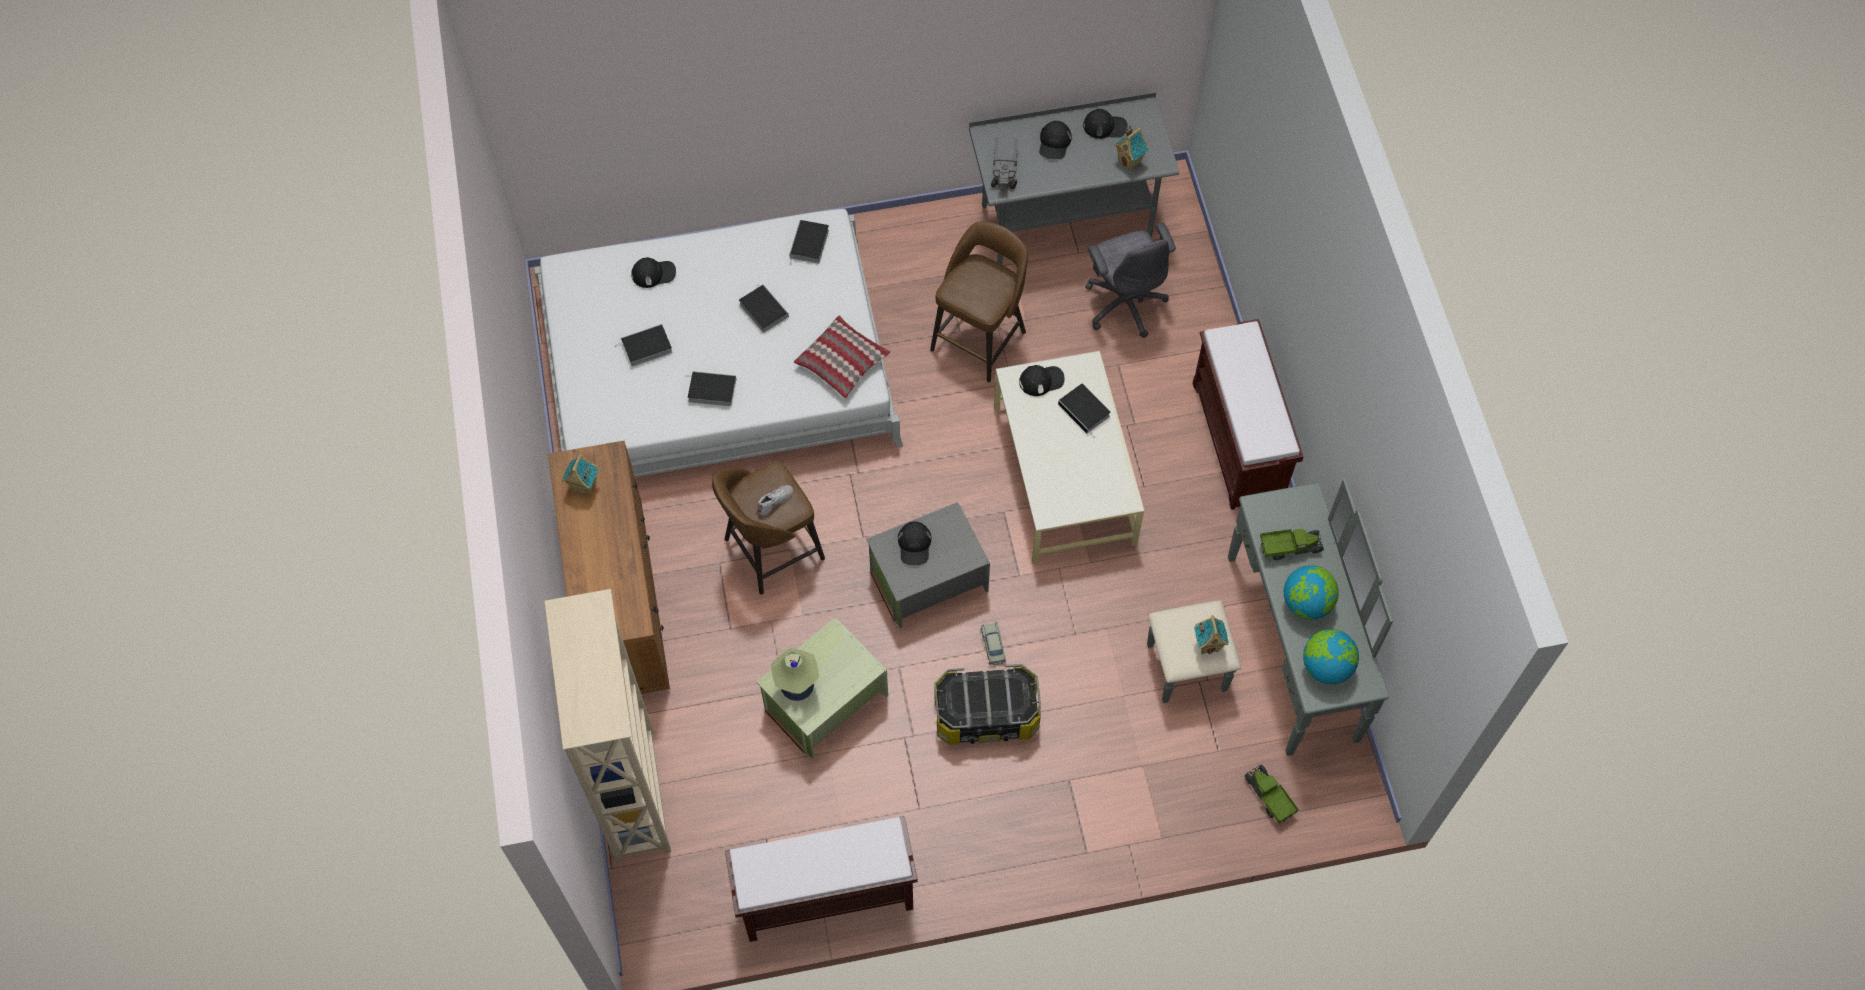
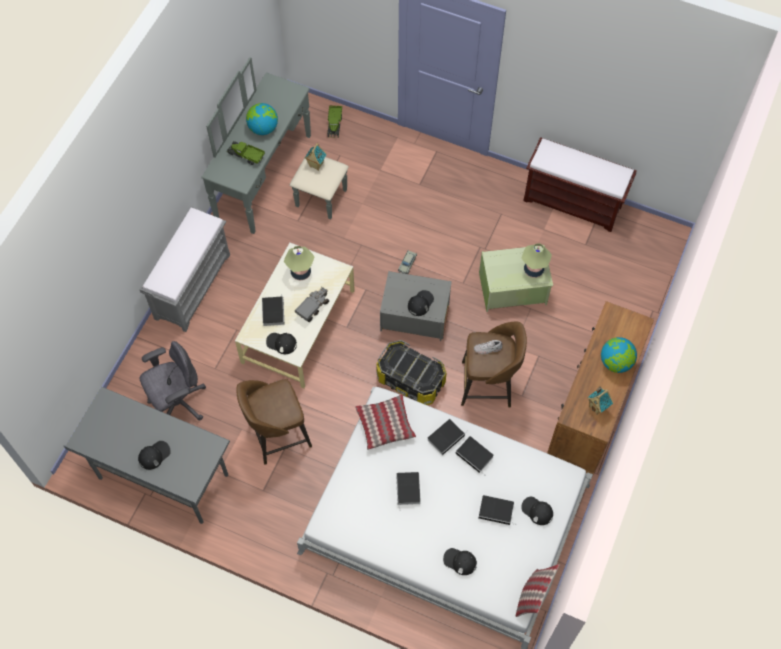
camera: 145 degrees left, 0 degrees up
(550, 288) = (533, 596): none -> pillow
(636, 793) = (639, 302): beige bookcase -> none
(809, 245) = (347, 518): book -> book (446, 437)
(986, 715) = (437, 234): storage box -> storage box (411, 380)
(1004, 171) = (201, 455): toy truck -> toy truck (313, 308)
(1094, 480) = (301, 272): none -> table lamp
(1105, 126) = (114, 446): black cap -> black cap (537, 511)
(1124, 303) = (177, 402): grey office chair -> grey office chair turned 45 degrees clockwise
(1130, 161) = (122, 411): toy house -> none
(1238, 442) = (192, 285): brown bench -> grey bench
(1326, 666) = (281, 98): globe -> globe (615, 362)

